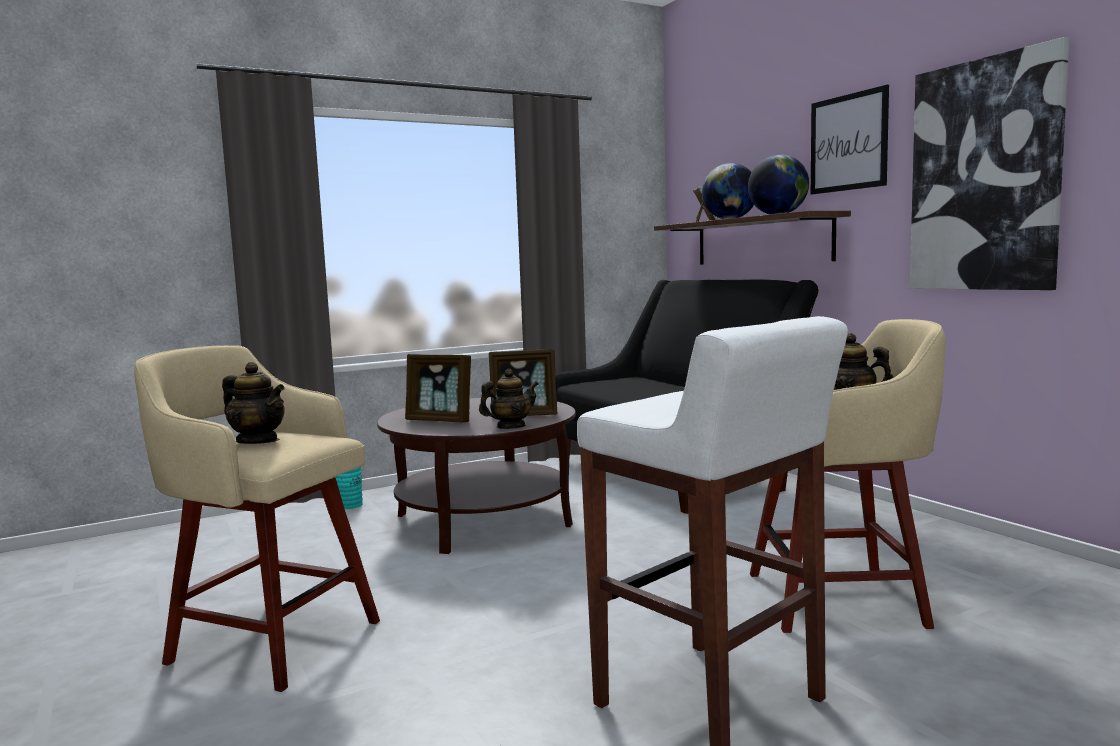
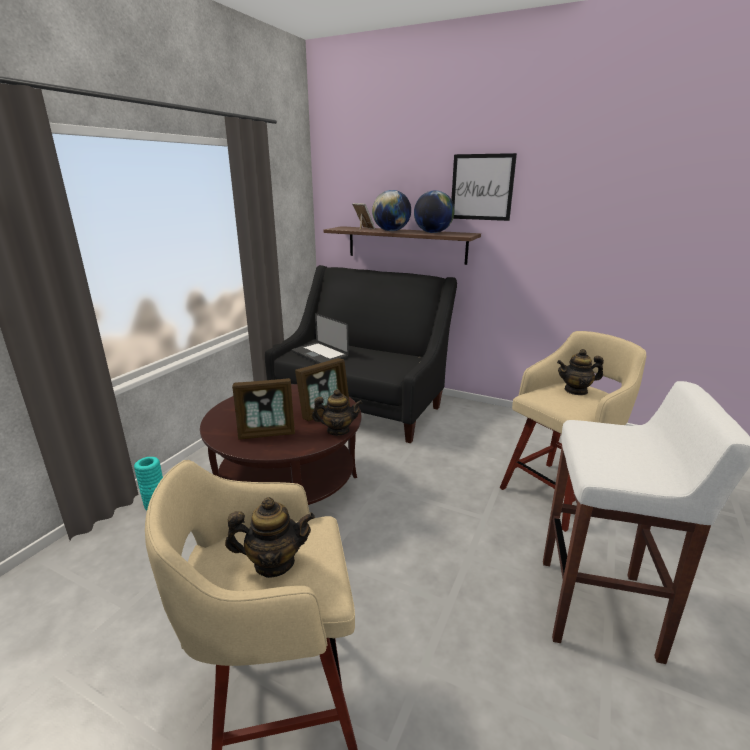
camera: 35 degrees left, 15 degrees up
(510, 427) = (338, 430): teapot -> teapot turned 60 degrees clockwise
(613, 385) = (319, 354): none -> laptop
(984, 176) = (578, 224): picture -> none

